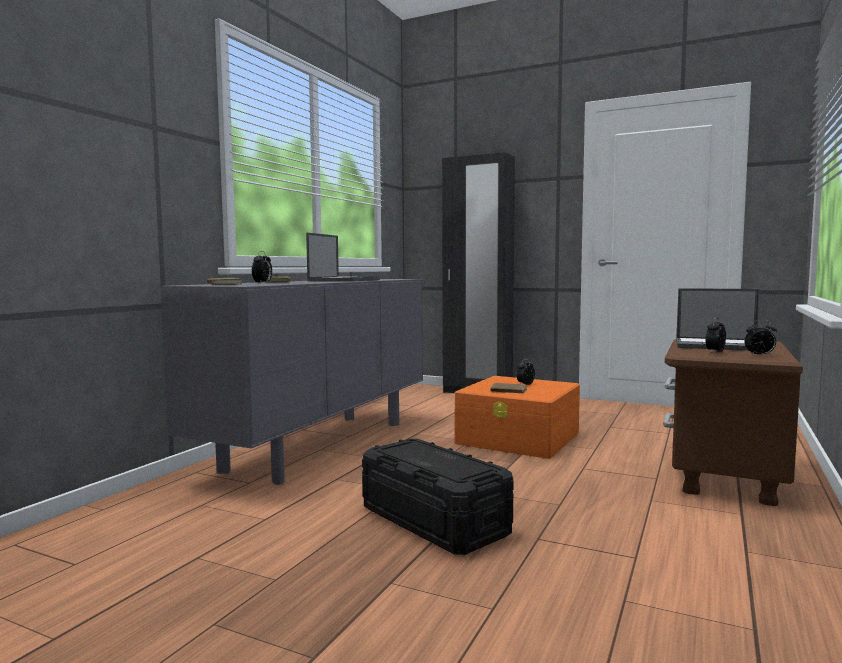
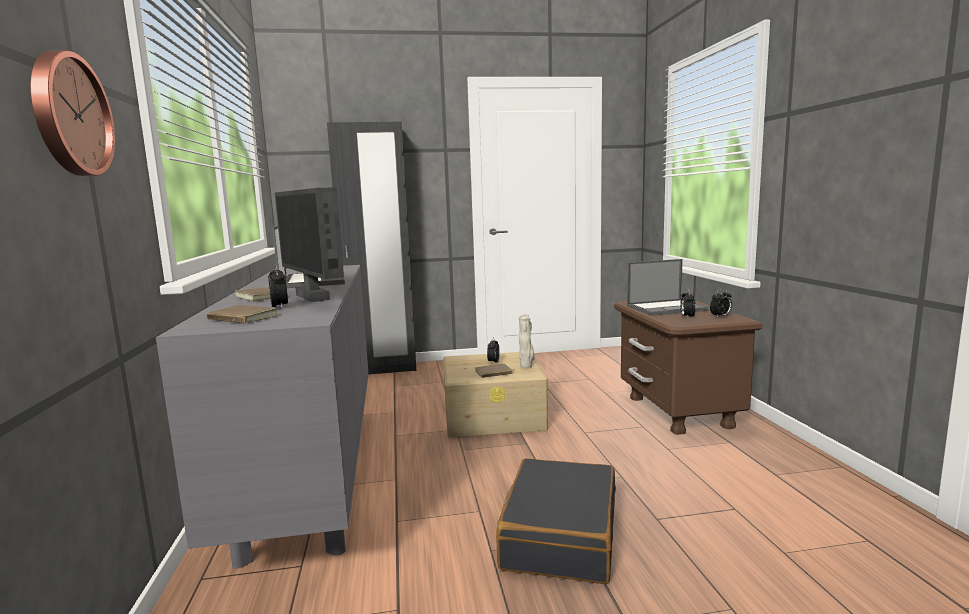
camera: 35 degrees left, 5 degrees up
(140, 148) = (68, 115): none -> wall clock
(303, 282) = (314, 297): none -> monitor
(434, 521) = (559, 535): black storage box -> black suitcase
(519, 438) = (494, 414): orange storage box -> beige storage box
(549, 391) = (526, 366): none -> beige vase

